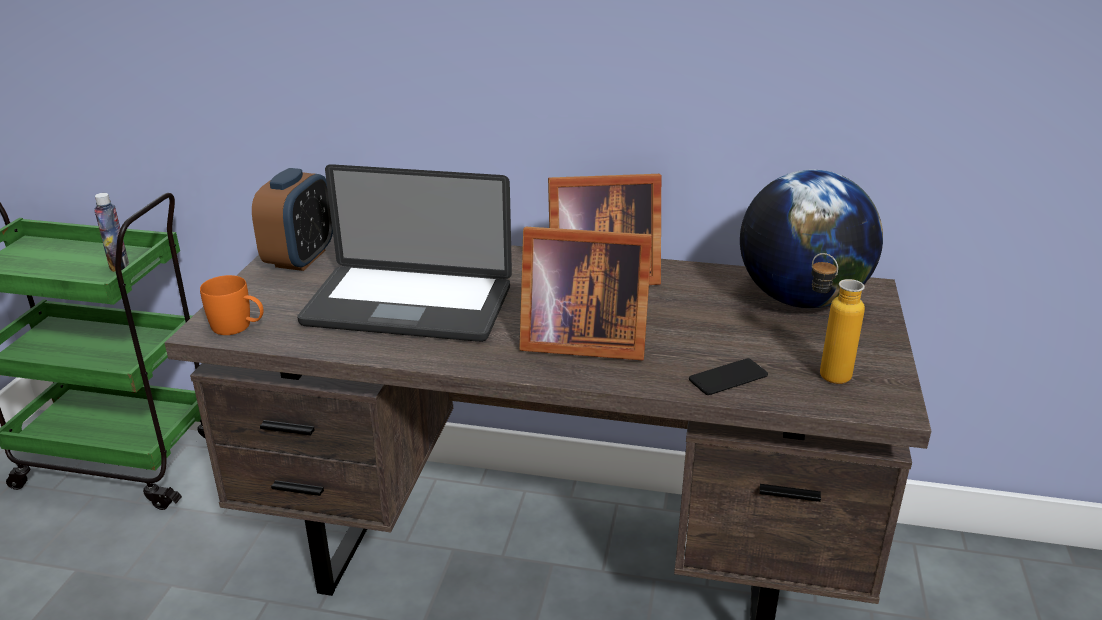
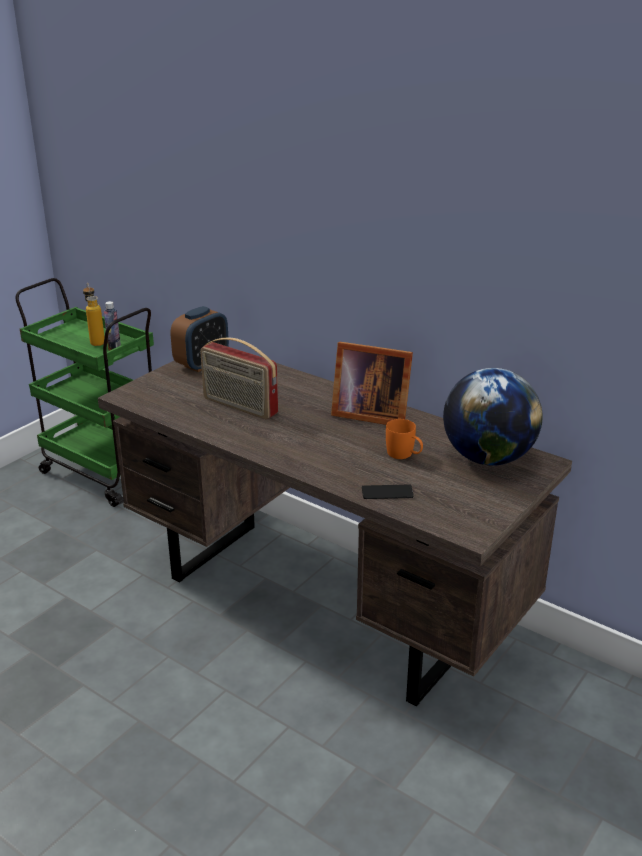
camera: 25 degrees right, 0 degrees up
(238, 327) = (139, 398): orange mug -> orange mug (404, 455)
(408, 306) = (239, 406): laptop -> radio
(579, 341) = (319, 450): picture frame -> none
(823, 371) = (451, 504): bottle -> bottle (96, 341)

